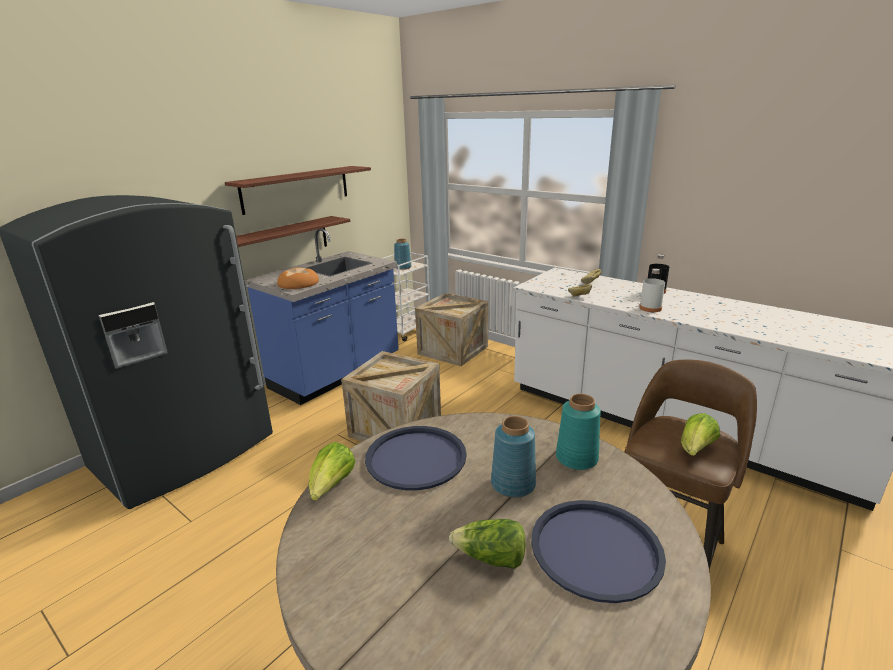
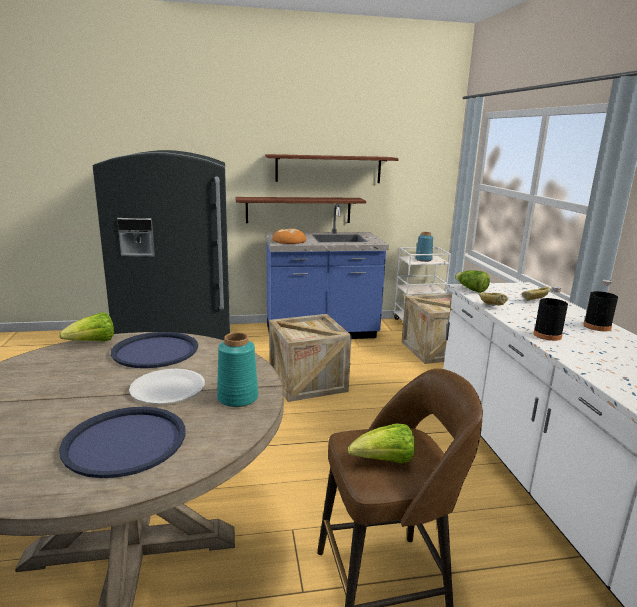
camera: 40 degrees right, 5 degrees down
(491, 558) = (73, 410): lettuce -> lettuce (471, 289)
(512, 484) = (167, 388): blue vase -> white plate
(650, 308) = (547, 335): white bottle -> black bottle

